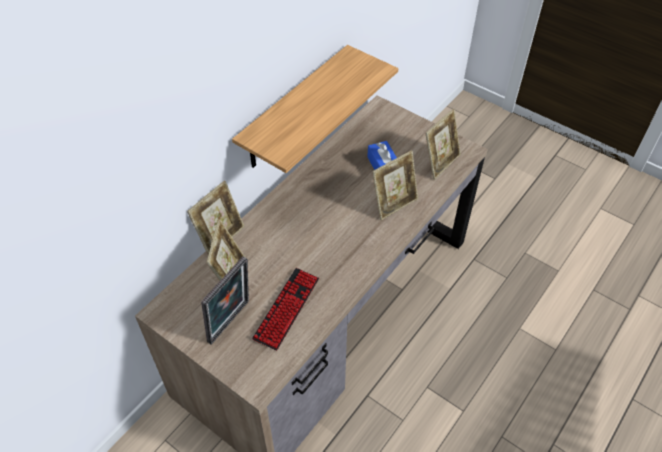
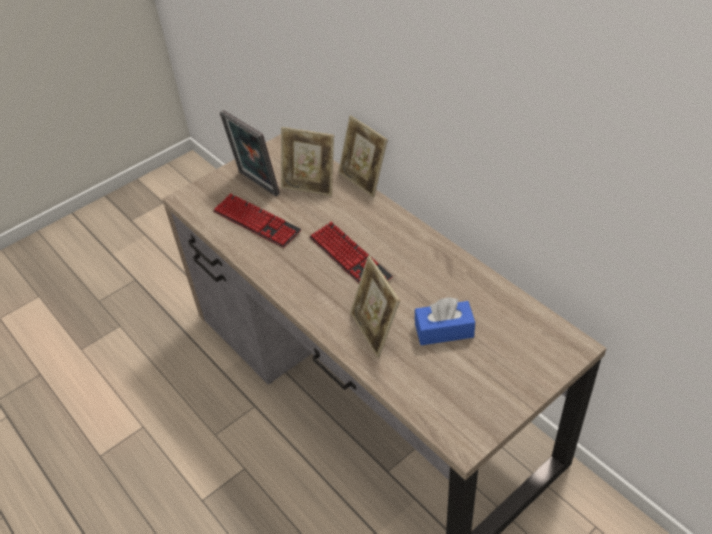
camera: 105 degrees right, 5 degrees down
(294, 109) = (476, 180): shelf -> none
(322, 230) = (349, 258): none -> keyboard
(440, 163) = (443, 399): picture frame -> none

